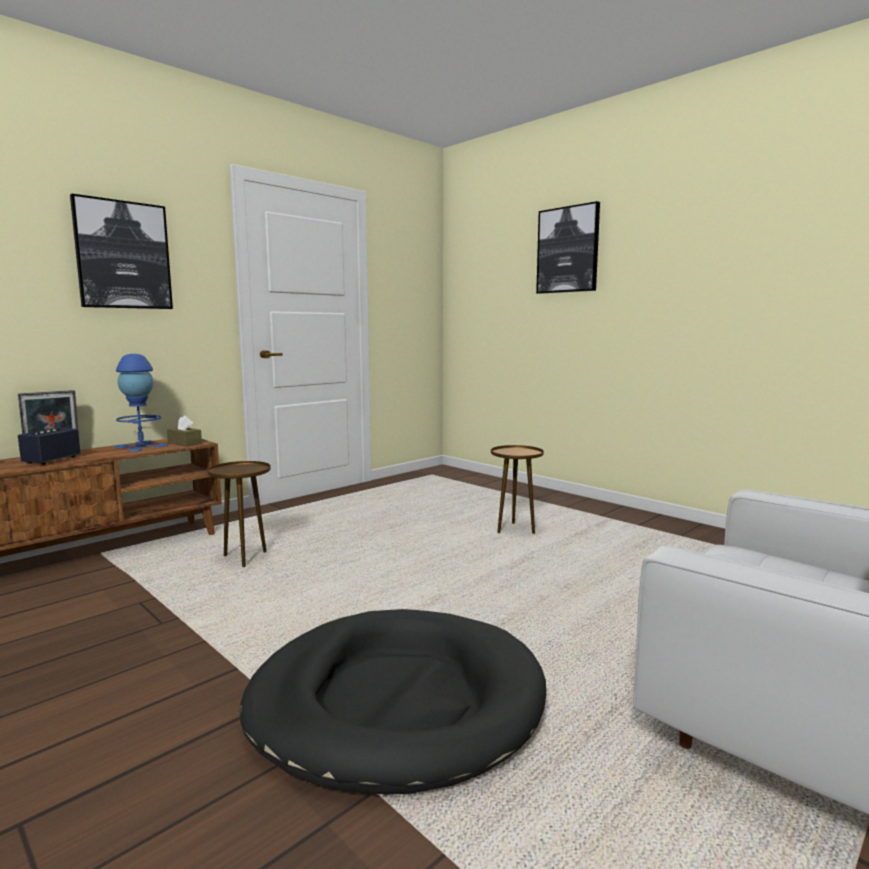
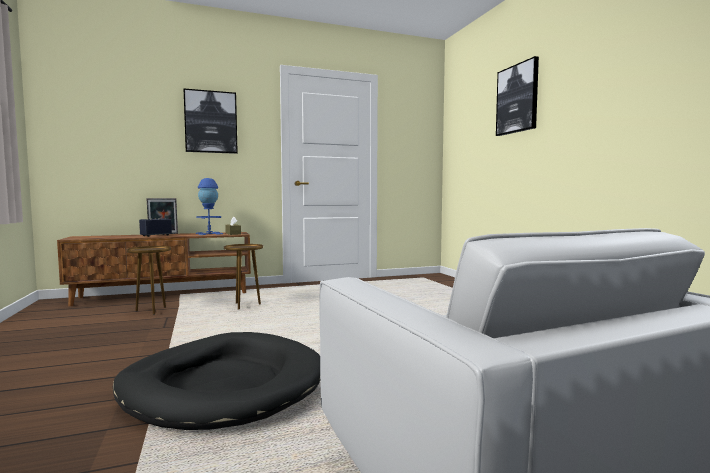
camera: 25 degrees right, 5 degrees down
(515, 530) = (438, 313): brown side table -> brown side table (152, 311)

